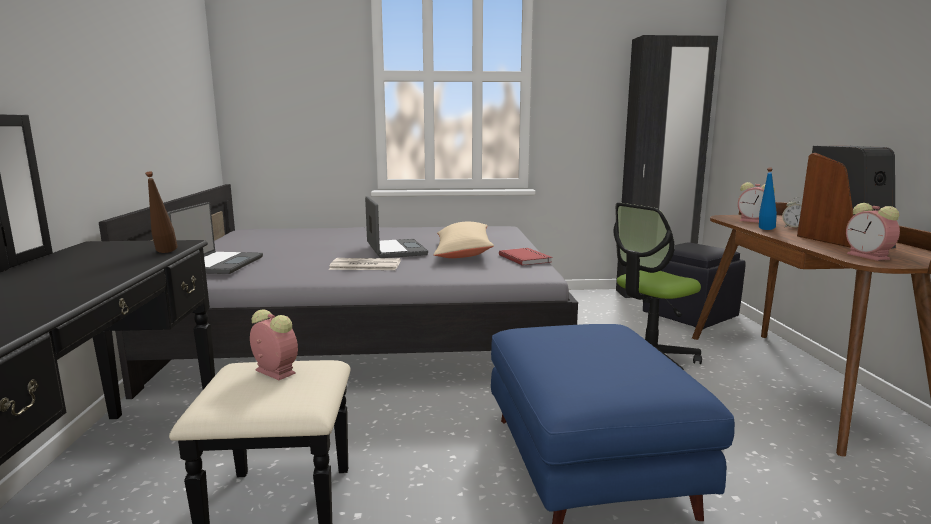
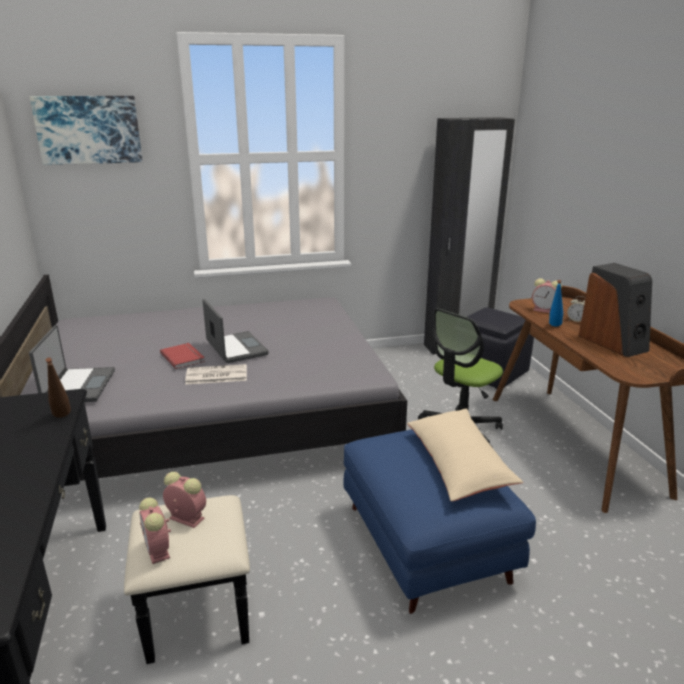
camera: 10 degrees left, 10 degrees up
(280, 43) = (89, 130): none -> picture
(463, 251) = (298, 346): beige pillow -> beige pillow (458, 464)
(526, 258) = (356, 353): red book -> red book (184, 357)
(869, 256) = (630, 367): alarm clock -> alarm clock (158, 551)

